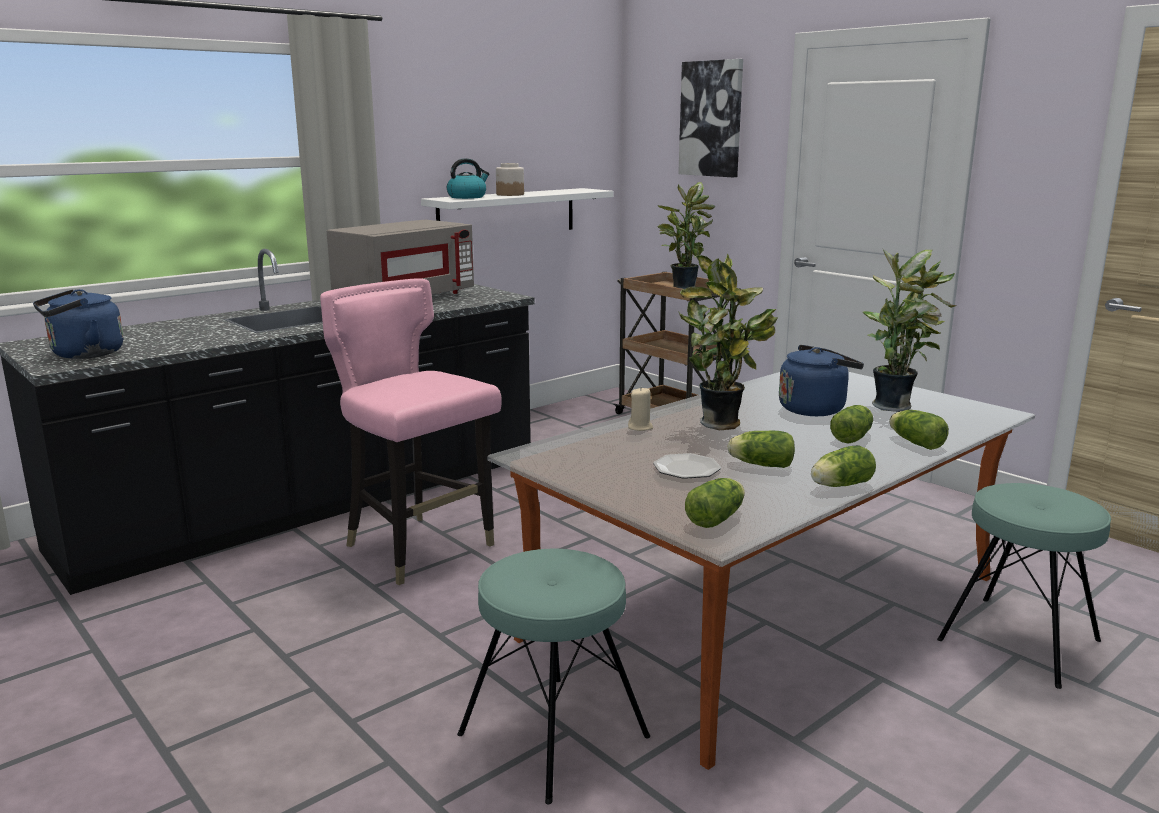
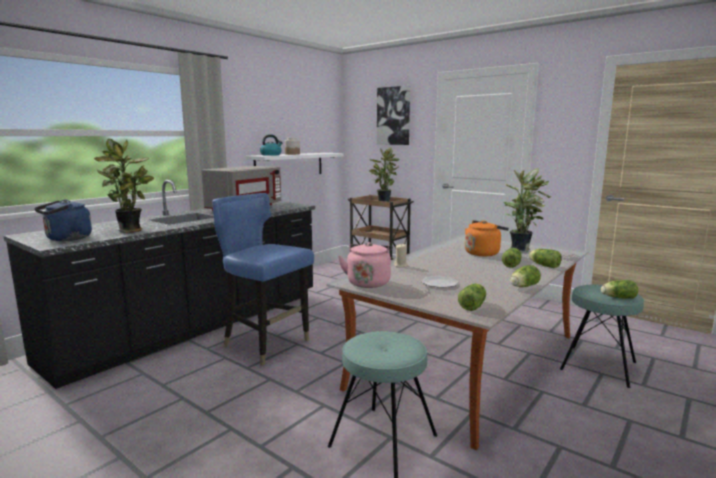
camera: 10 degrees left, 5 degrees down
(418, 548) = (266, 345): pink chair -> blue chair
(560, 458) = (368, 282): none -> pink kettle
(723, 425) = (443, 262): potted plant -> potted plant (131, 231)
(759, 464) = (475, 279): lettuce -> lettuce (617, 297)
(815, 409) = (483, 253): blue kettle -> orange kettle

